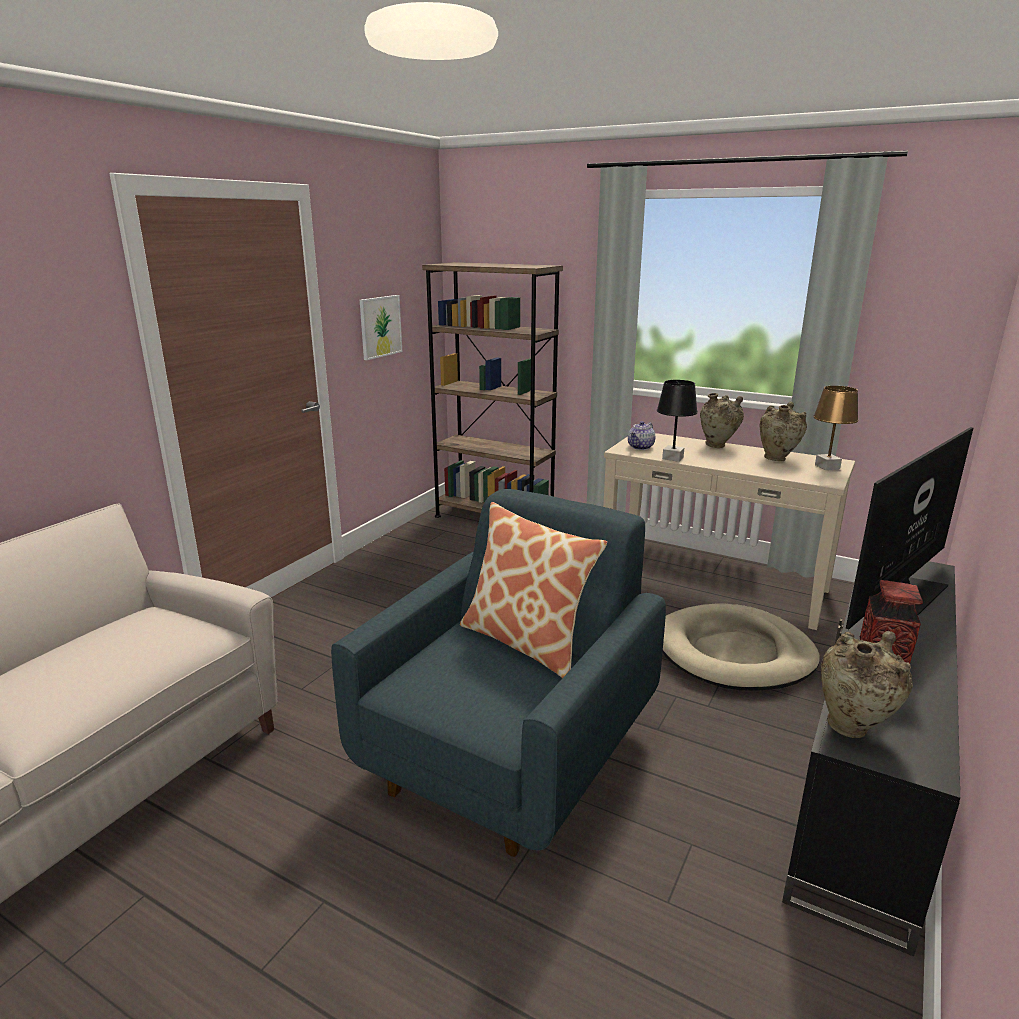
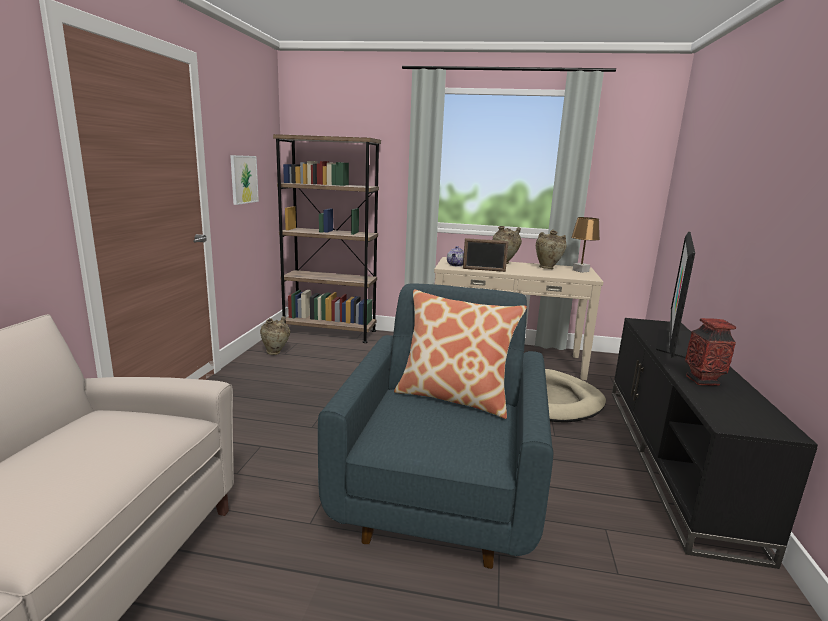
camera: 20 degrees left, 5 degrees down
(673, 458) = (484, 270): black table lamp -> picture frame
(853, 727) = (723, 415): beige vase -> beige vase (276, 353)

